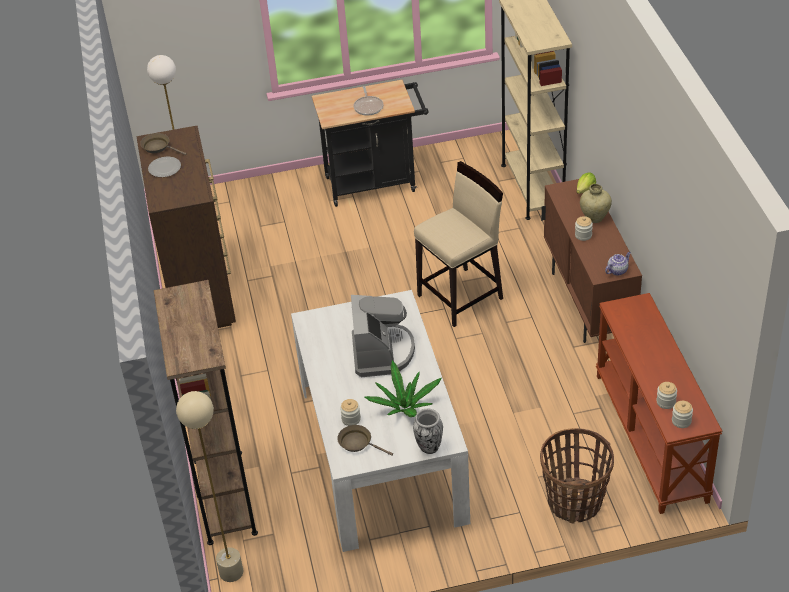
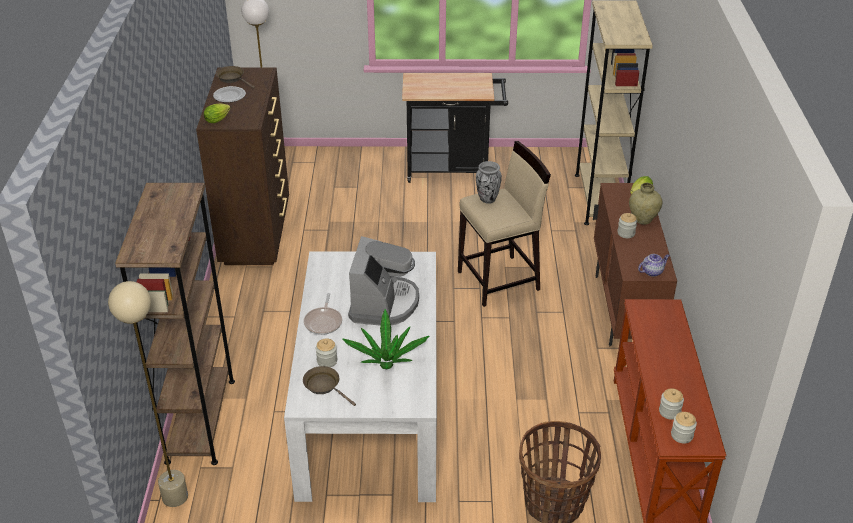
camera: 10 degrees right, 5 degrees down
(166, 198) = (218, 119): none -> lettuce
(368, 107) = (452, 89): frying pan -> frying pan (324, 322)
(429, 448) = (396, 406): vase -> vase (487, 199)

